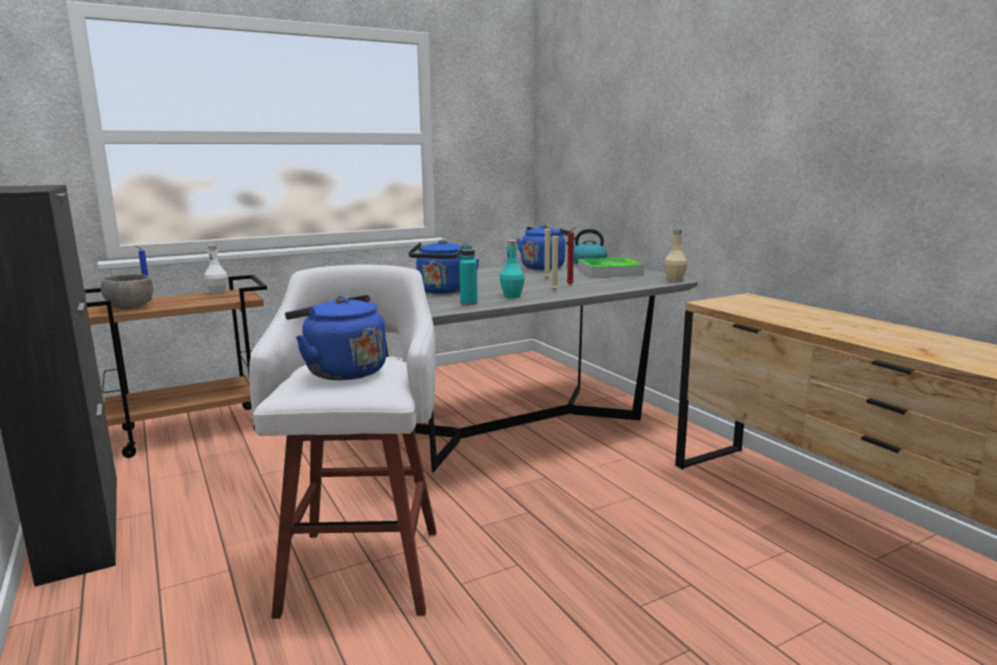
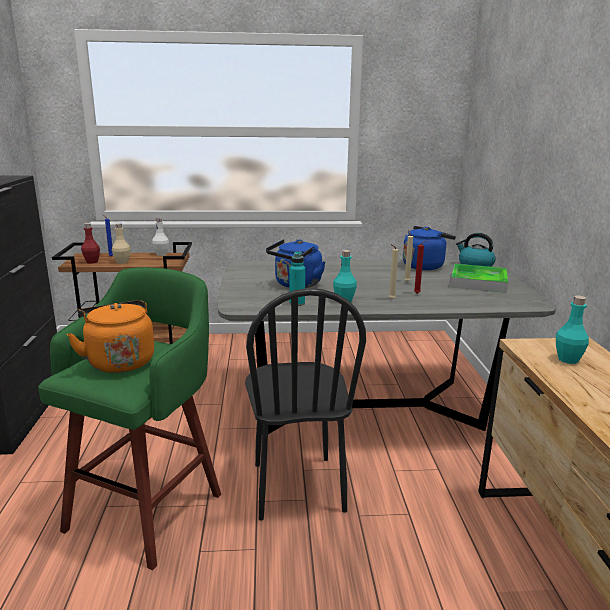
camera: 25 degrees right, 5 degrees up
(130, 308) = (92, 262): grey bowl -> red bottle
(341, 371) = (119, 361): blue kettle -> orange kettle
(364, 566) = (148, 509): white stool -> green stool
(510, 504) = (297, 487): none -> black chair
(674, 280) = (531, 304): beige bottle -> beige bottle (122, 262)
(754, 306) = (568, 359): none -> turquoise bottle

